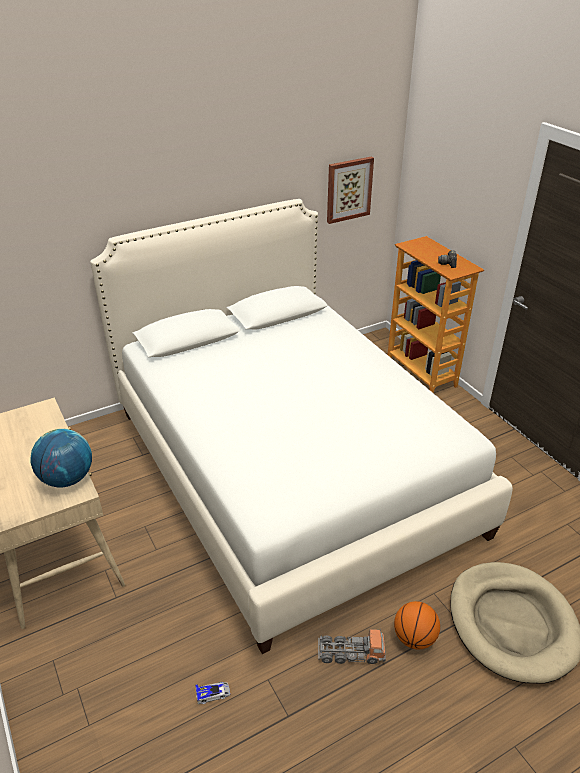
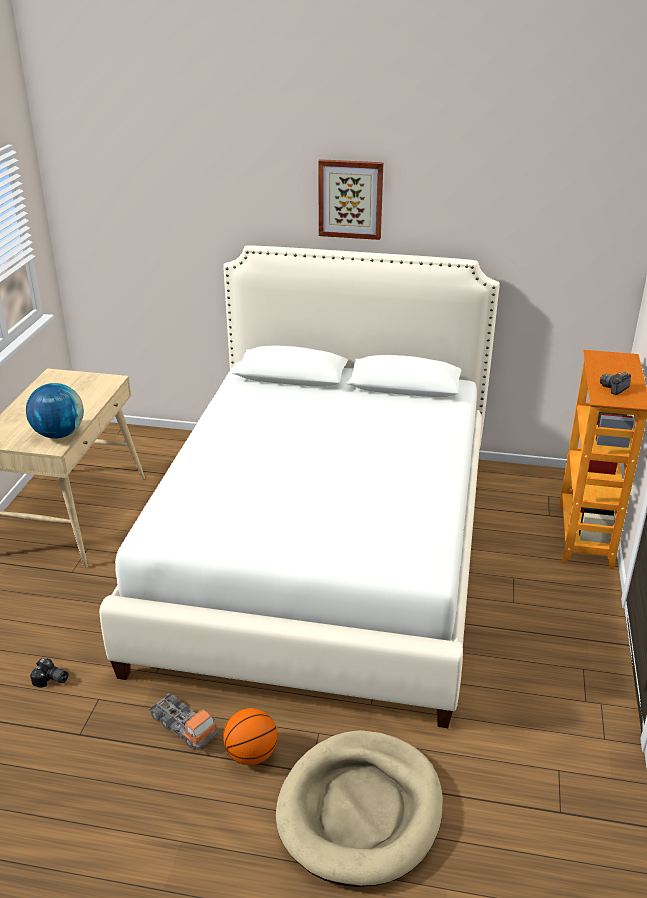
camera: 40 degrees right, 5 degrees down
(213, 693) = (51, 680): toy car -> camera
(348, 189) = (558, 268): picture -> picture (350, 199)

